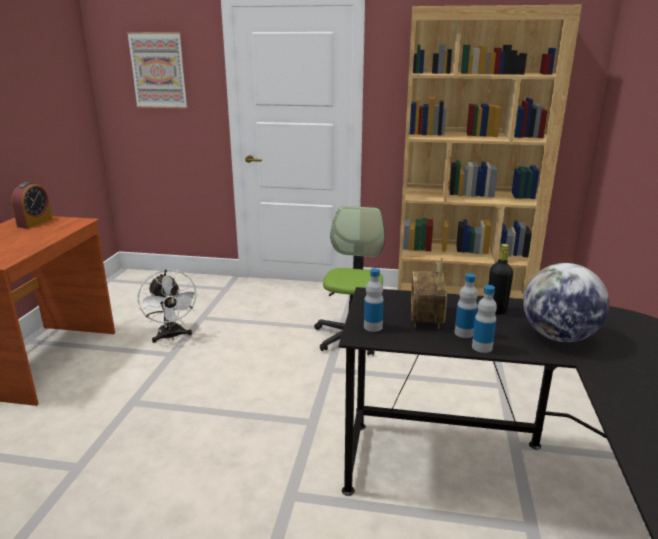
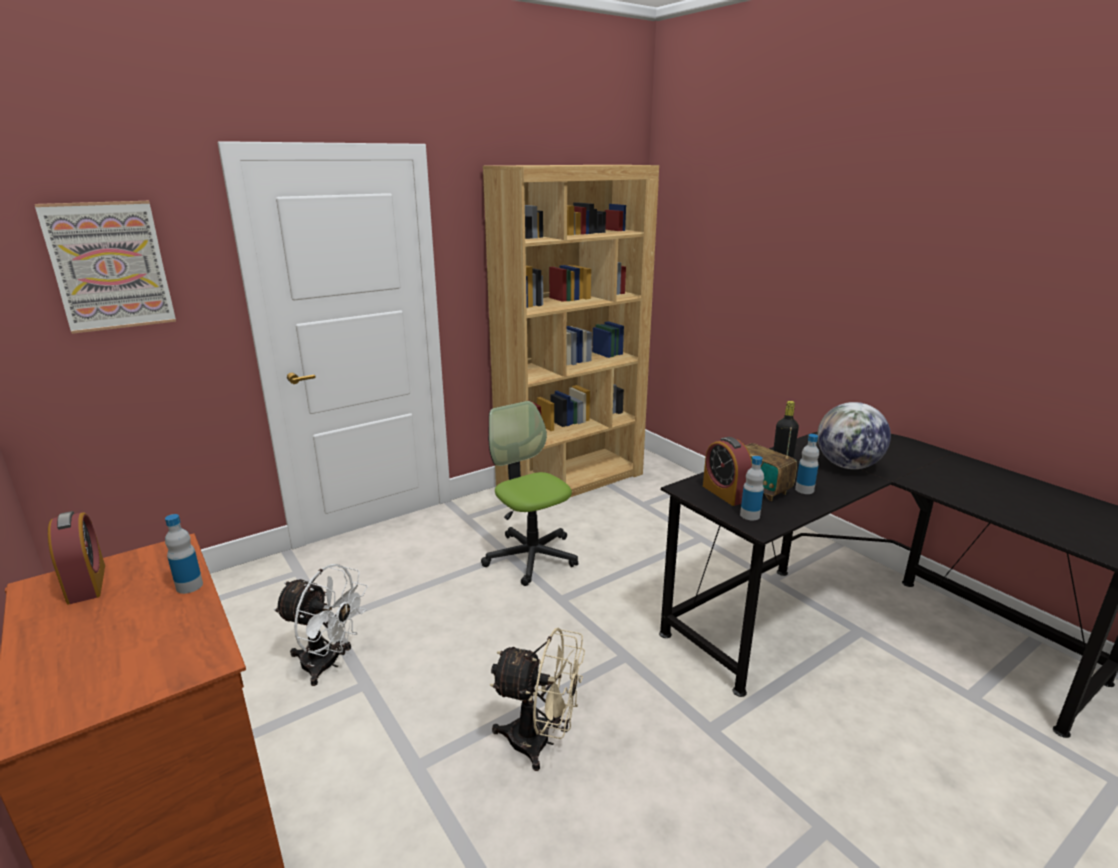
camera: 45 degrees left, 0 degrees up
(195, 431) = (540, 742): none -> beige fan
(391, 308) = (725, 493): none -> alarm clock
(482, 347) = (834, 495): bottle -> bottle (189, 586)

